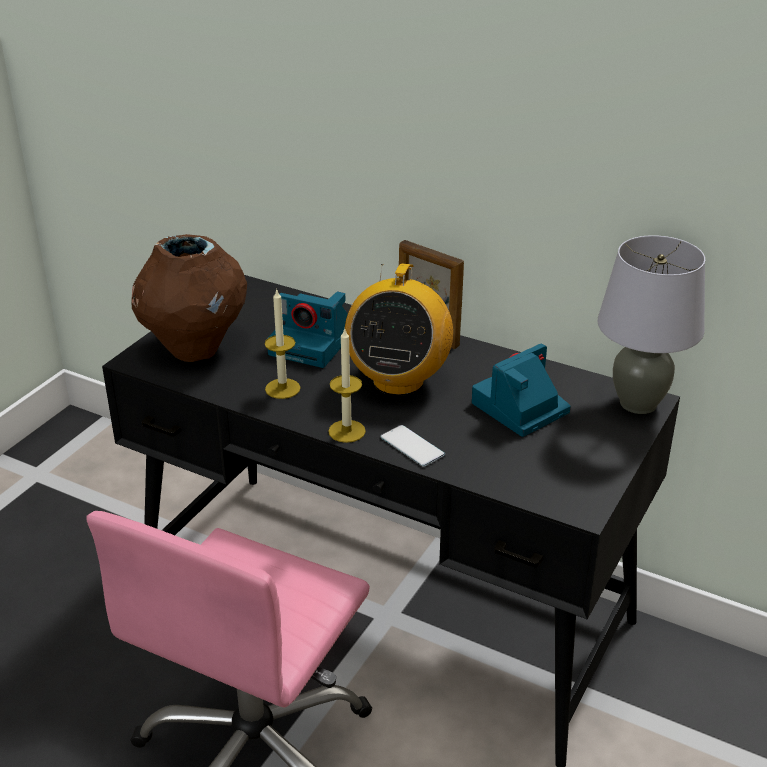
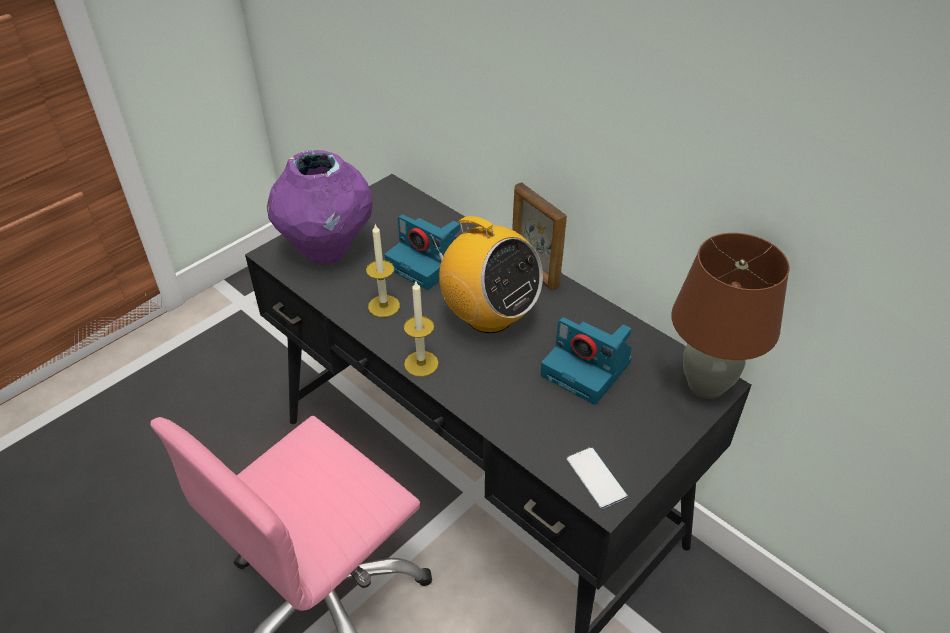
camera: 15 degrees right, 10 degrees up
(194, 348) = (327, 249): brown vase -> purple vase
(398, 381) = (488, 316): radio -> radio turned 75 degrees counterclockwise
(412, 446) = (473, 392): phone -> phone (596, 478)
(519, 409) = (588, 369): camera -> camera turned 120 degrees counterclockwise
(638, 403) = (706, 385): grey table lamp -> brown table lamp

